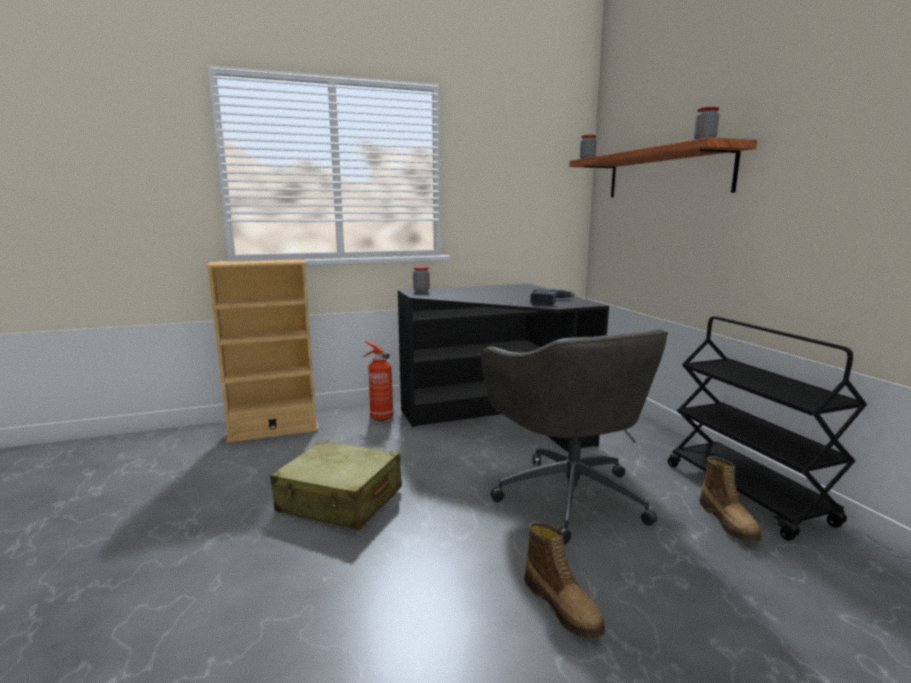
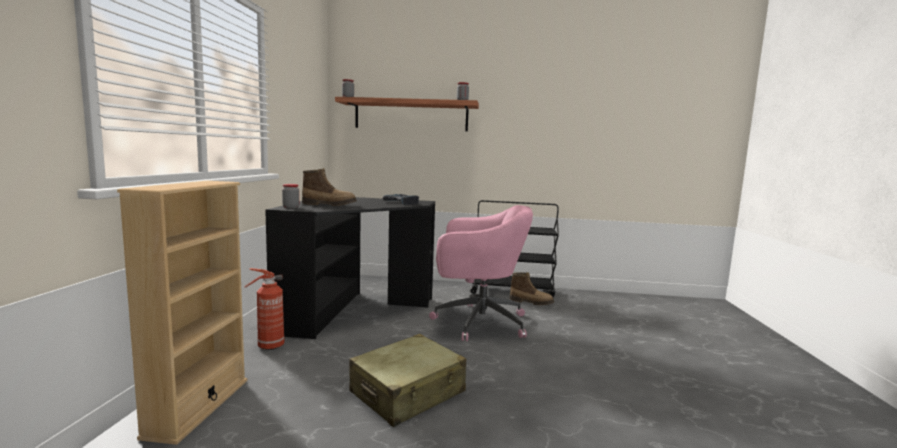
camera: 65 degrees left, 5 degrees down
(563, 606) = (573, 353): boot -> boot (329, 205)
(568, 495) = (477, 322): grey office chair -> pink office chair

